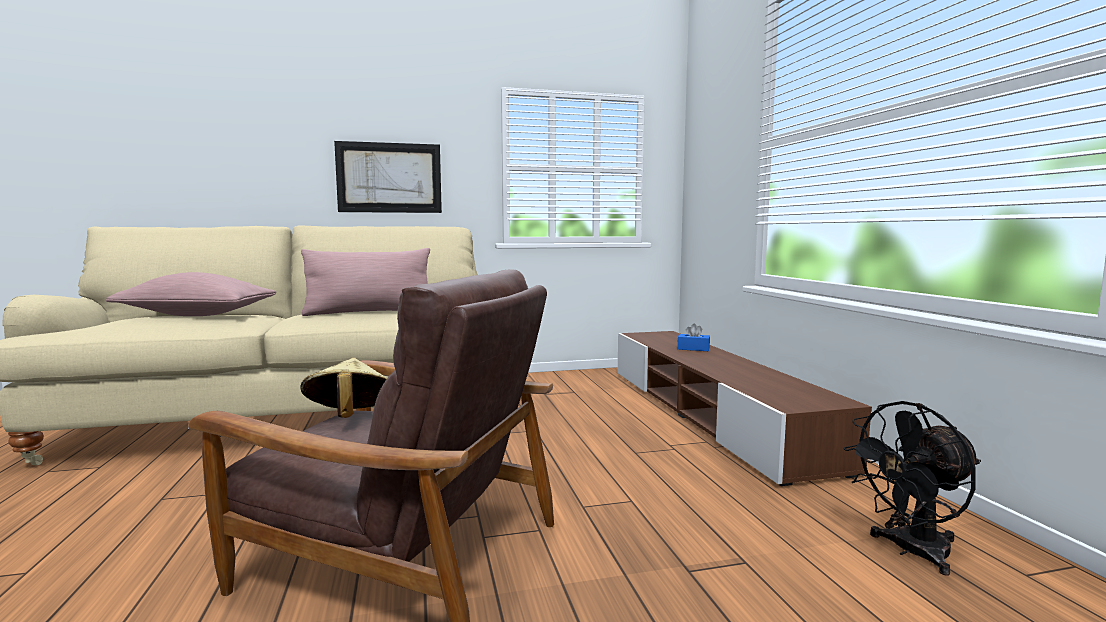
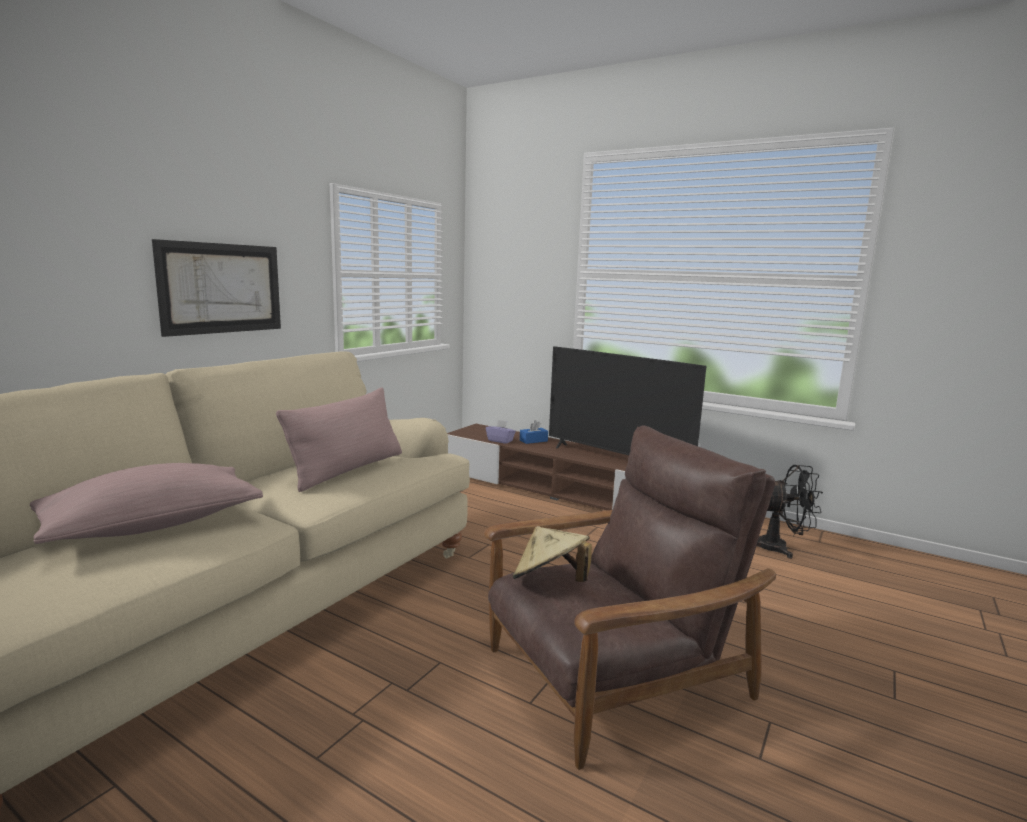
camera: 45 degrees left, 5 degrees up
(657, 344) = (500, 440): none -> purple tissue box
(744, 376) = (616, 460): none -> television
(911, 552) = (780, 548): black fan -> black fan turned 105 degrees counterclockwise

